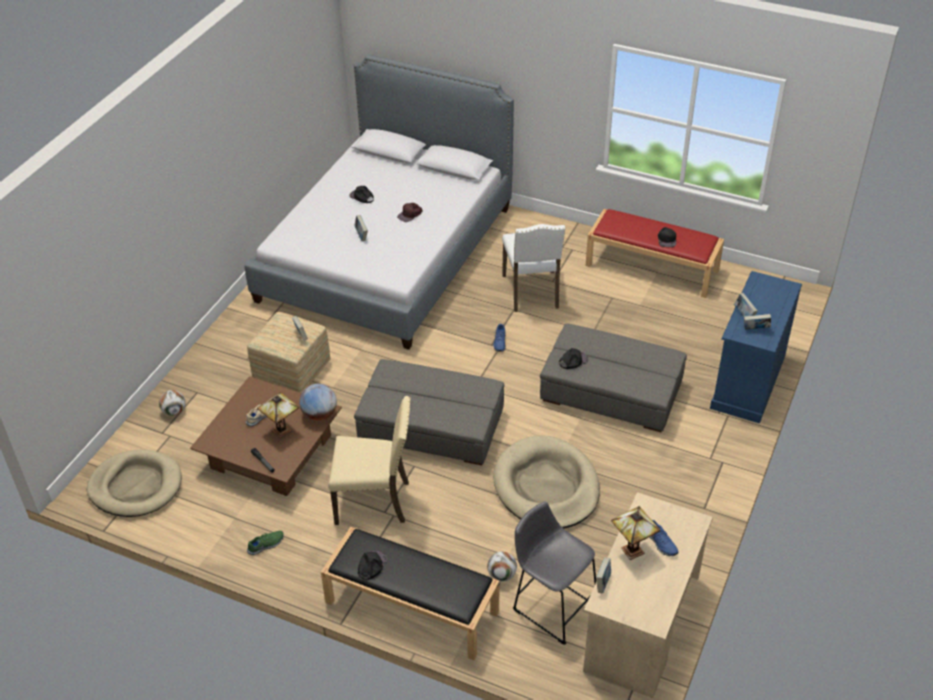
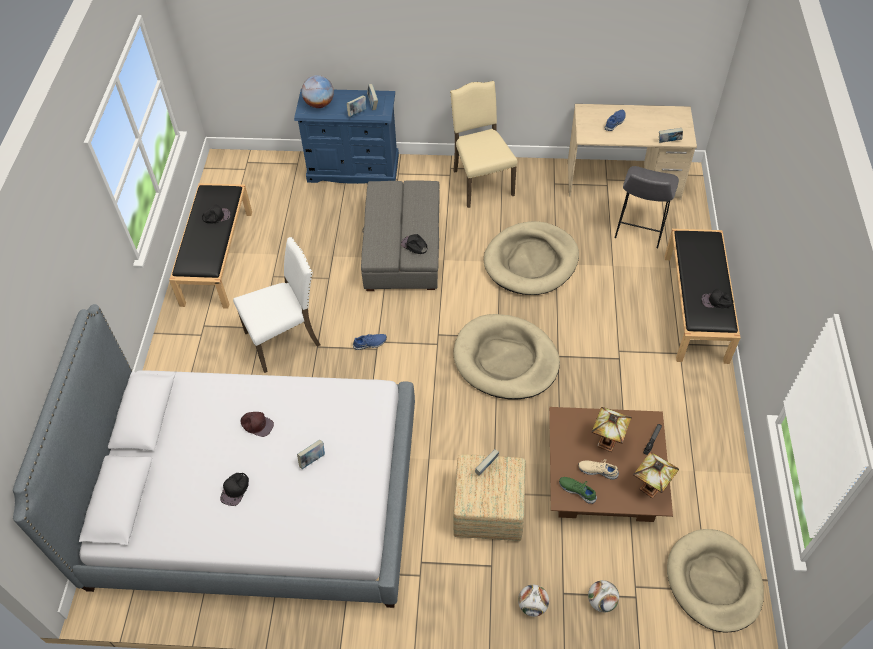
camera: 110 degrees left, 10 degrees up
(266, 545) = (705, 431): green shoe -> green shoe (577, 490)
(319, 414) = (569, 420): globe -> globe (319, 104)
(374, 501) = (612, 370): beige chair -> beige chair (481, 182)
(431, 427) = (505, 360): grey ottoman -> beige dog bed
(501, 575) = (632, 263): football -> football (532, 605)
(630, 550) = (631, 135): table lamp -> table lamp (650, 490)
(653, 268) = (217, 257): red bench -> black bench

